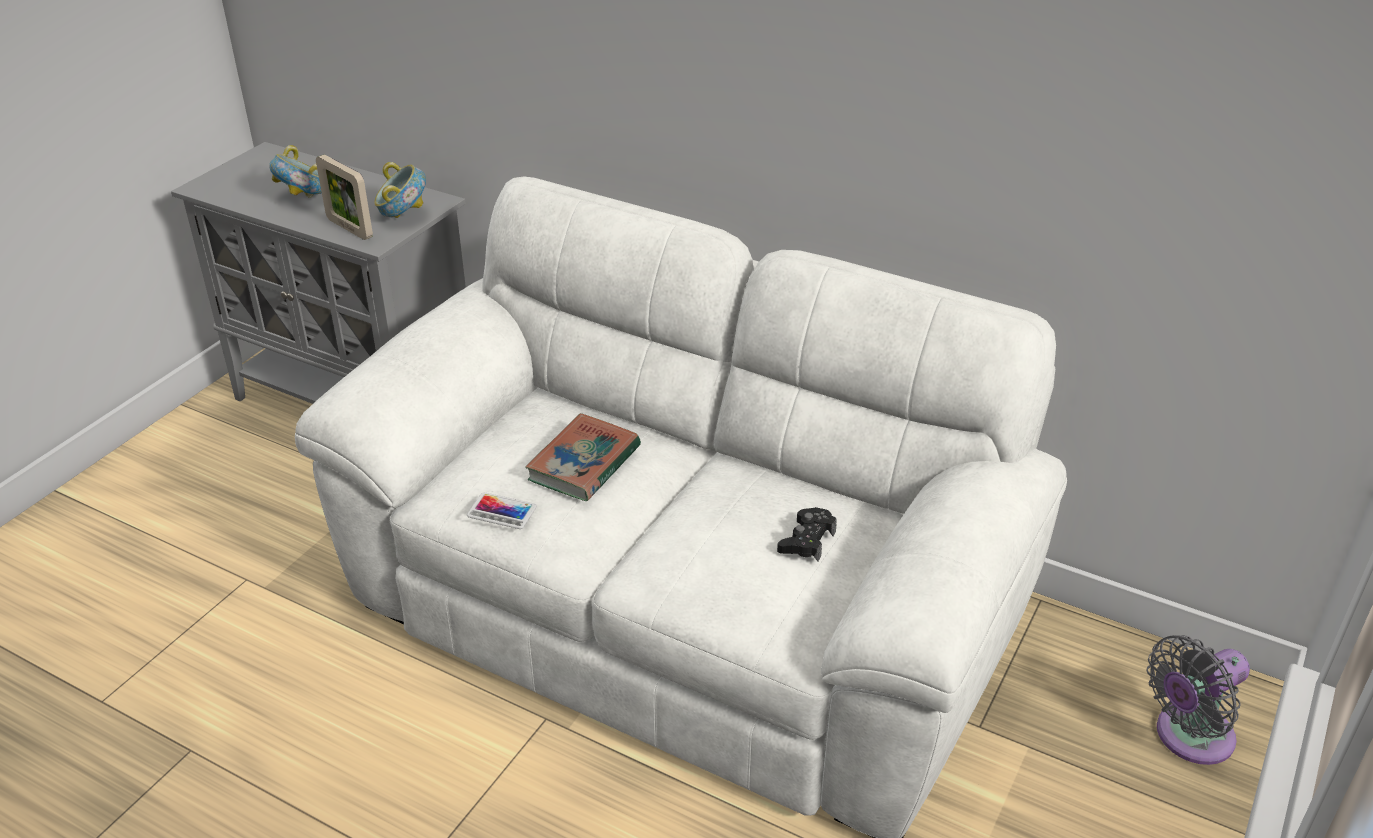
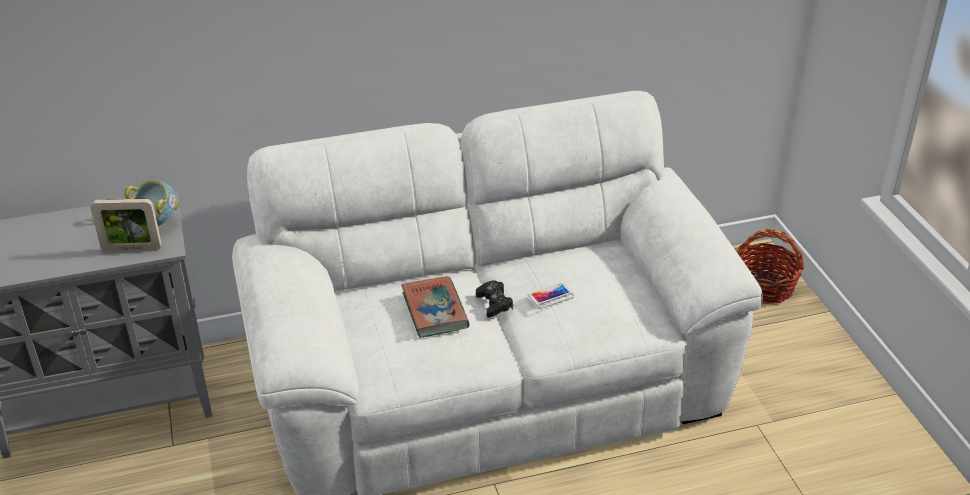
camera: 45 degrees left, 0 degrees up
(304, 199) = (59, 249): bowl -> none
(502, 511) = (429, 362): phone -> phone (551, 296)
(807, 540) = (599, 277): black game controller -> black game controller (494, 303)
(1188, 737) = (764, 287): grey fan -> basket

